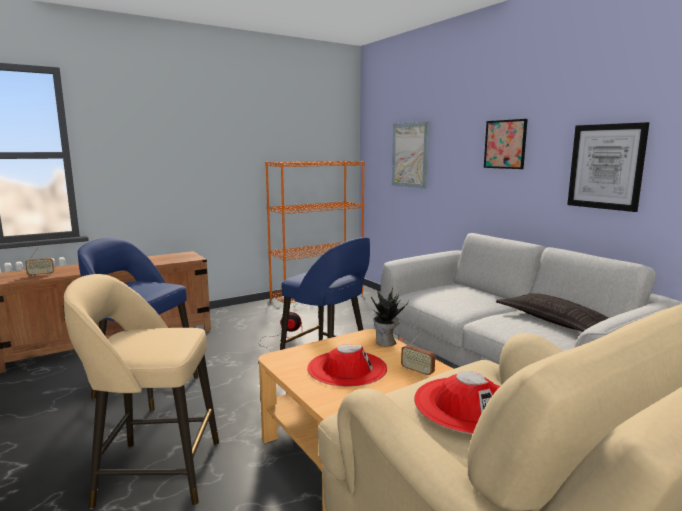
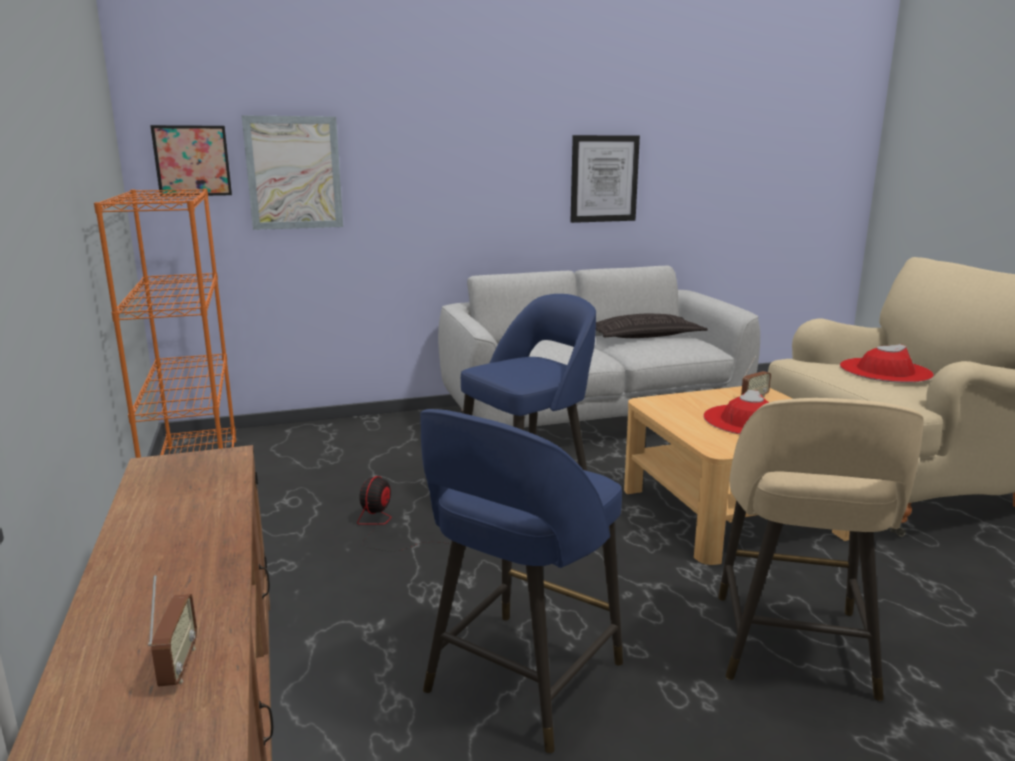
camera: 75 degrees left, 5 degrees up
(386, 342) = (676, 399): potted plant -> none
(505, 144) = (483, 155): picture -> picture (192, 161)

